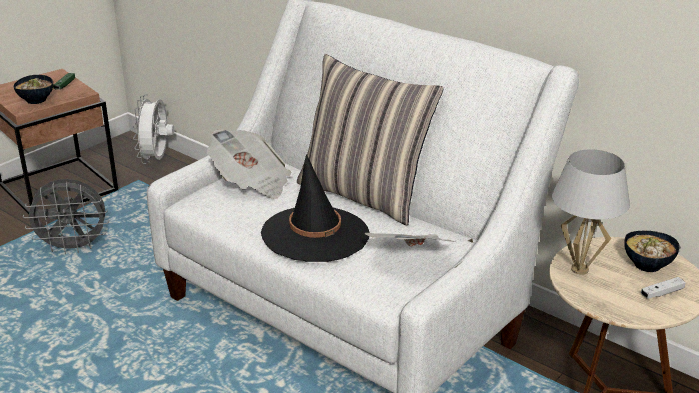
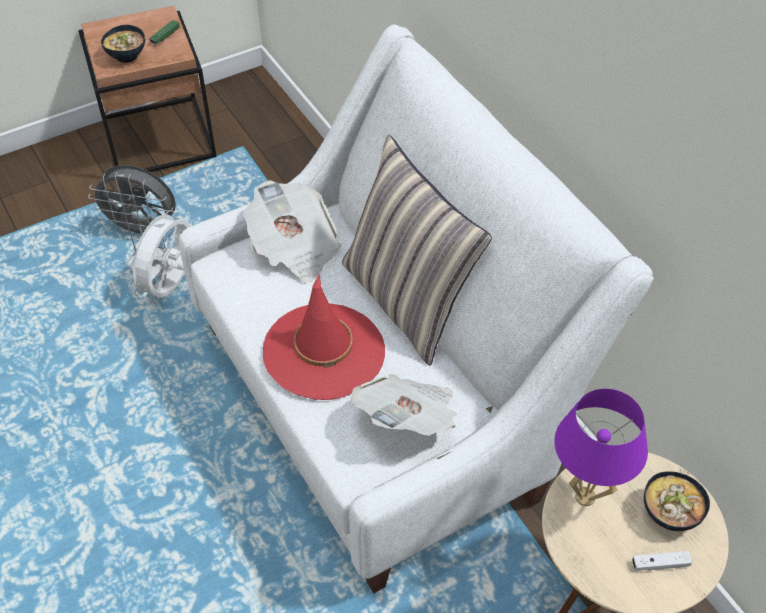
camera: 20 degrees right, 20 degrees up
(157, 160) = (273, 119): white fan -> white fan (171, 287)
(315, 234) = (324, 351): black hat -> red hat
(579, 270) = (584, 497): white table lamp -> purple table lamp

